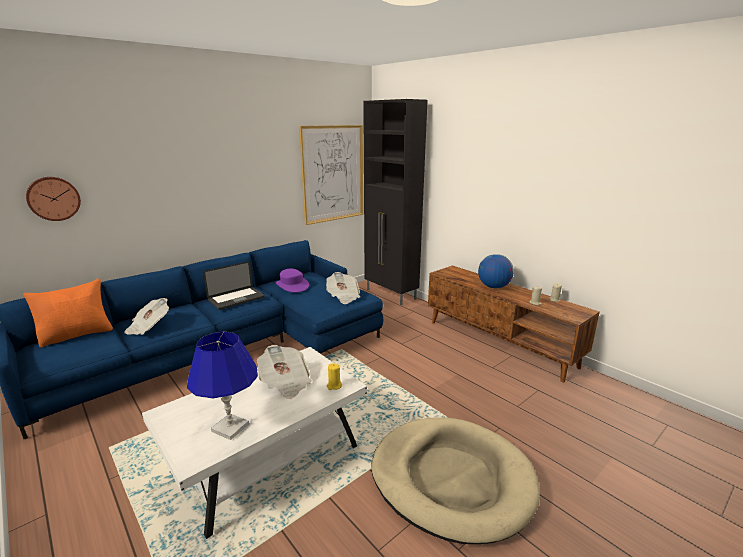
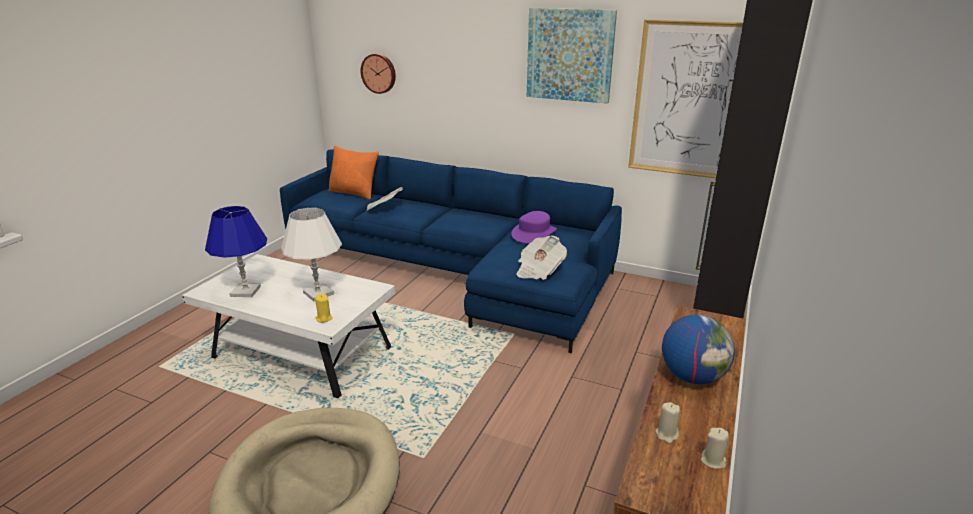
camera: 65 degrees right, 5 degrees up
(236, 299) = (468, 220): laptop -> none
(255, 154) = (570, 55): none -> picture
(285, 383) = (318, 293): newspaper -> white table lamp

